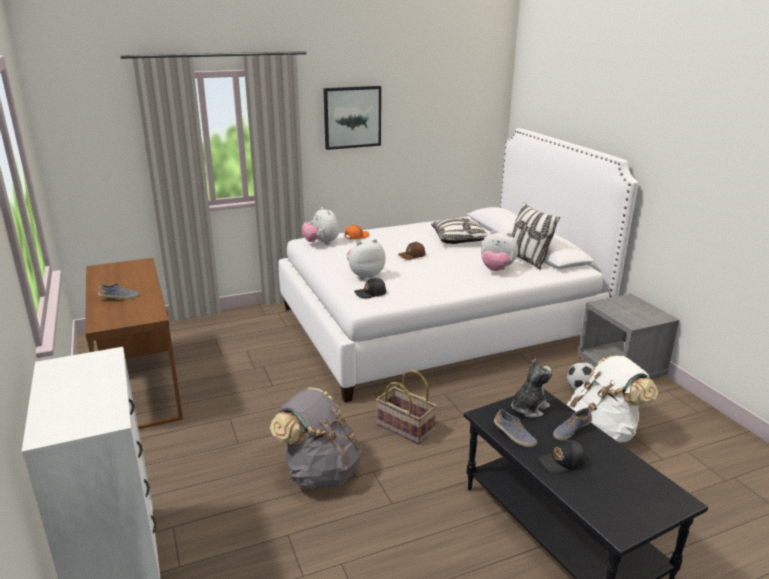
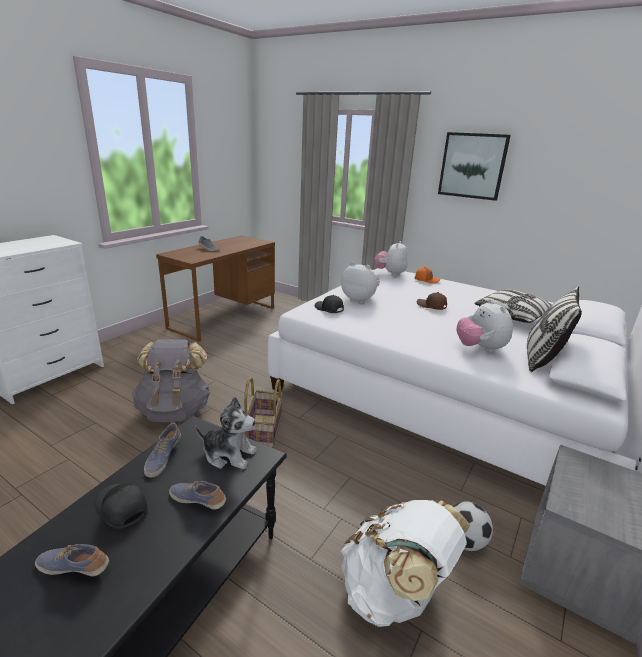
camera: 55 degrees right, 0 degrees up
(609, 487) = (74, 567): none -> shoe

